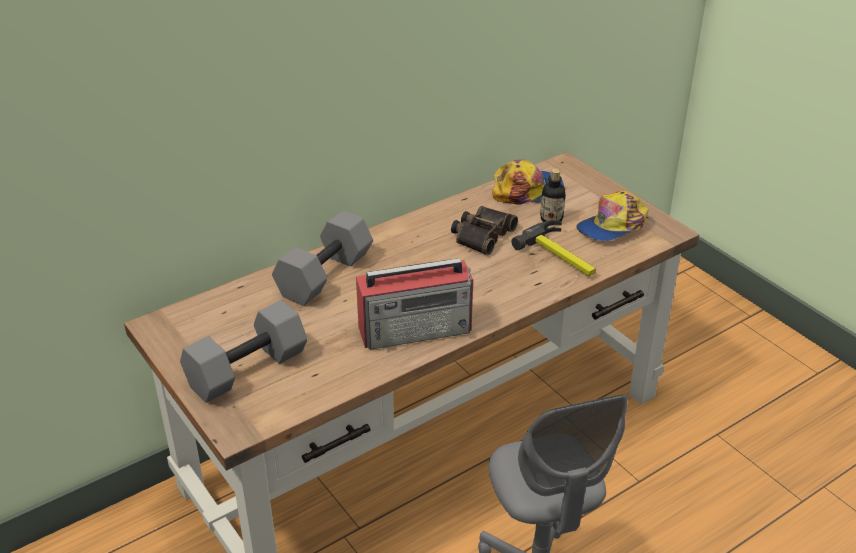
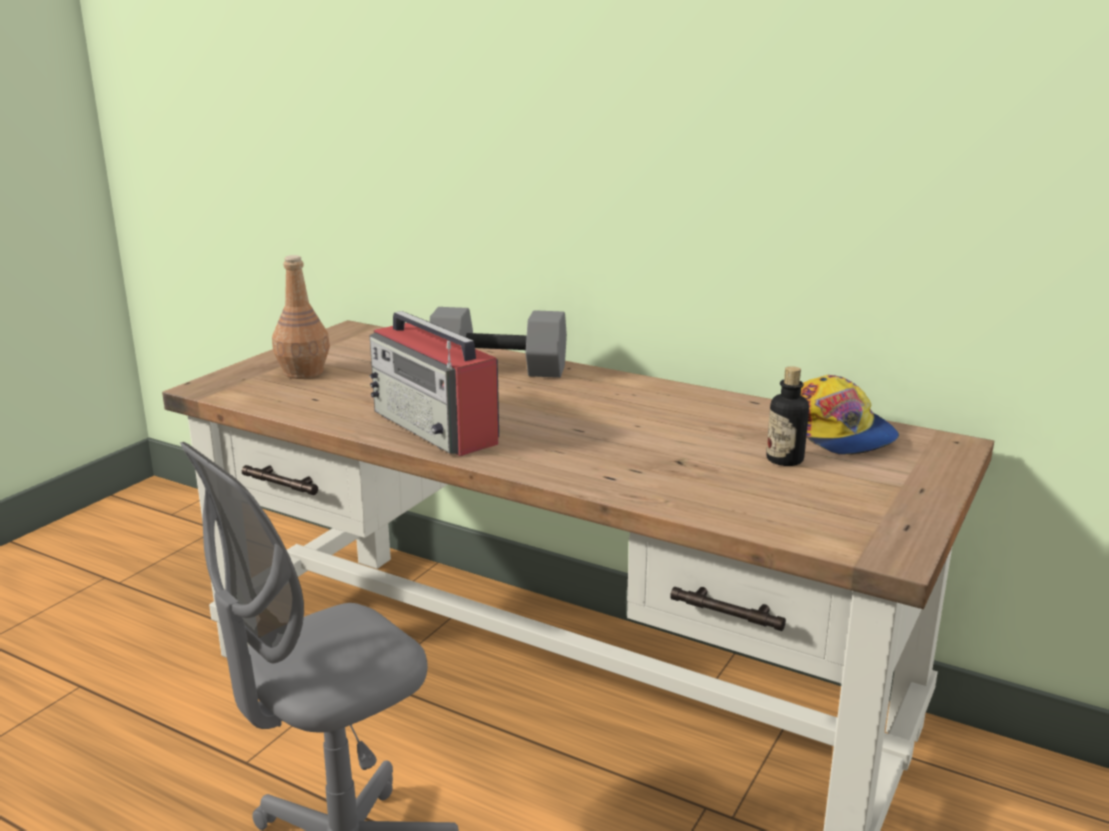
camera: 65 degrees right, 15 degrees down
(247, 371) = (303, 372): grey dumbbell -> brown bottle
(481, 235) = (682, 425): binoculars -> none
(562, 255) = (700, 481): hammer -> none
(612, 226) = (834, 505): cap -> none

